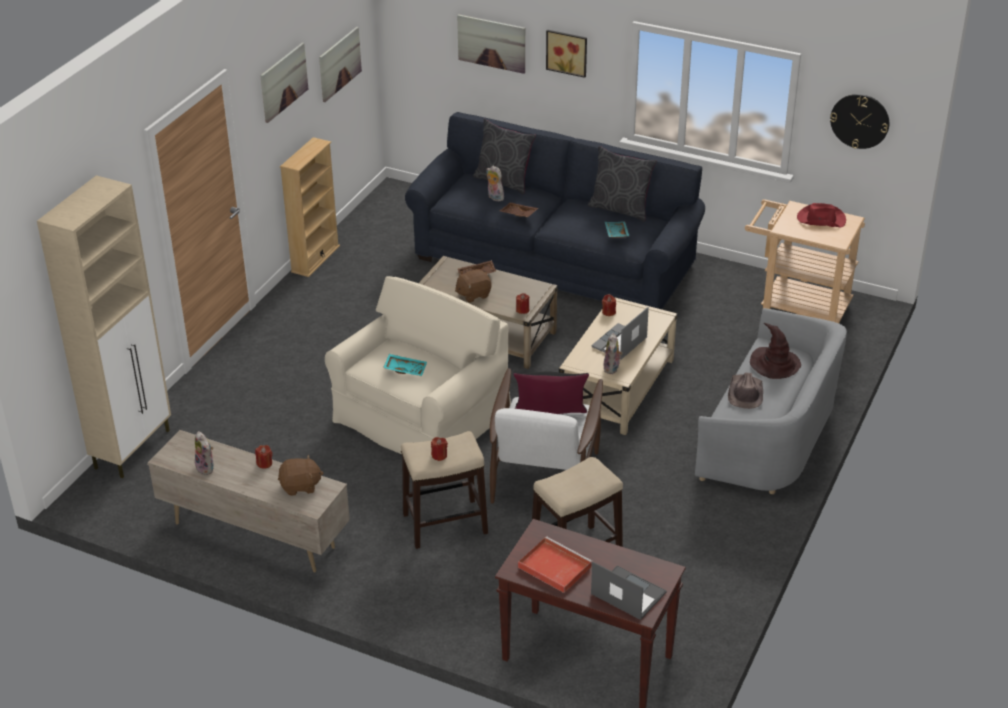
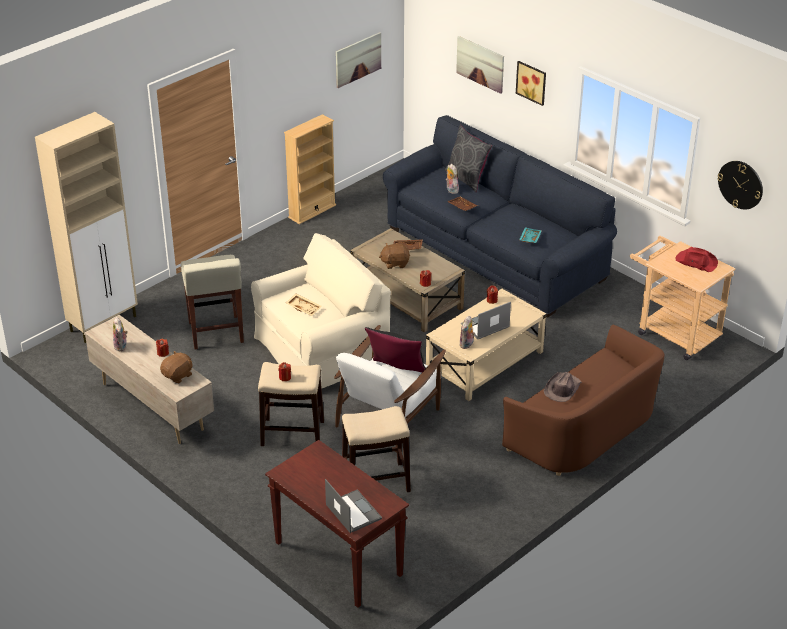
camera: 20 degrees right, 0 degrees up
(282, 427) = (216, 333): none -> beige stool
(283, 82) = (295, 66): picture -> none
(300, 486) = (178, 375): brown plush toy -> brown plush toy turned 60 degrees counterclockwise
(405, 369) = (304, 308): turquoise tray -> beige tray
(553, 566) = (311, 478): red tray -> none
(620, 209) = (546, 220): grey pillow -> none
(770, 435) = (585, 429): grey sofa -> brown sofa
(775, 364) = (601, 372): brown hat -> none

